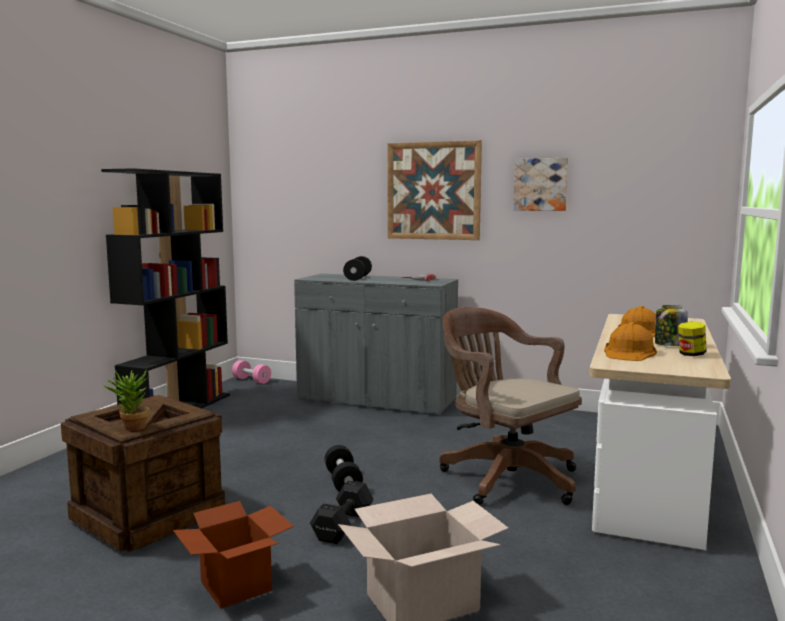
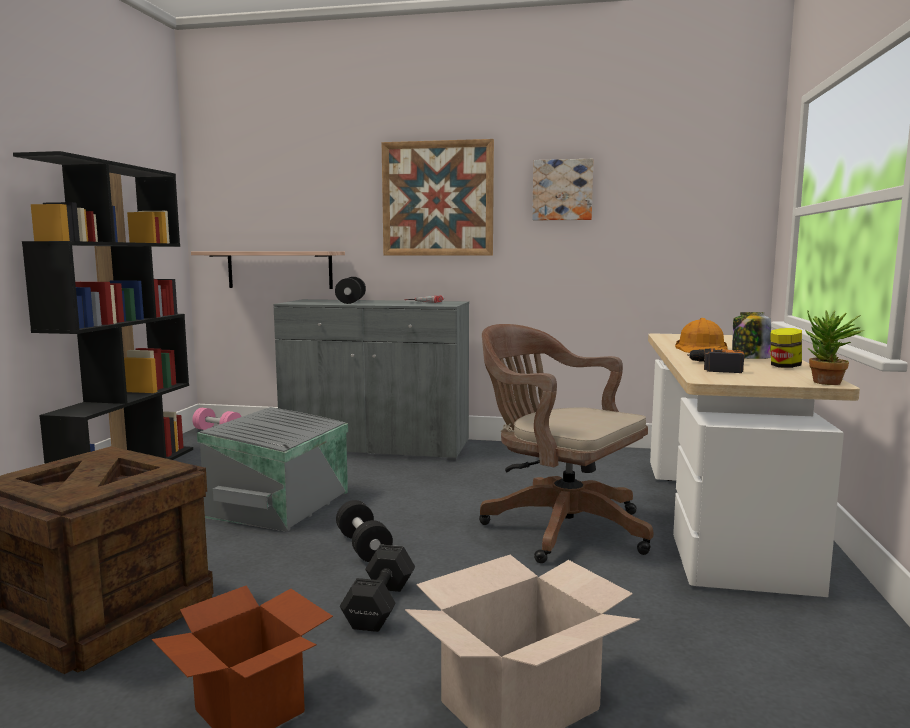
camera: 10 degrees left, 0 degrees up
(131, 428) = (75, 493): potted plant -> potted plant (826, 383)
(289, 444) = (282, 504): none -> grey storage box
(303, 248) = (279, 270): none -> shelf
(629, 353) = (715, 367): orange hard hat -> power drill

